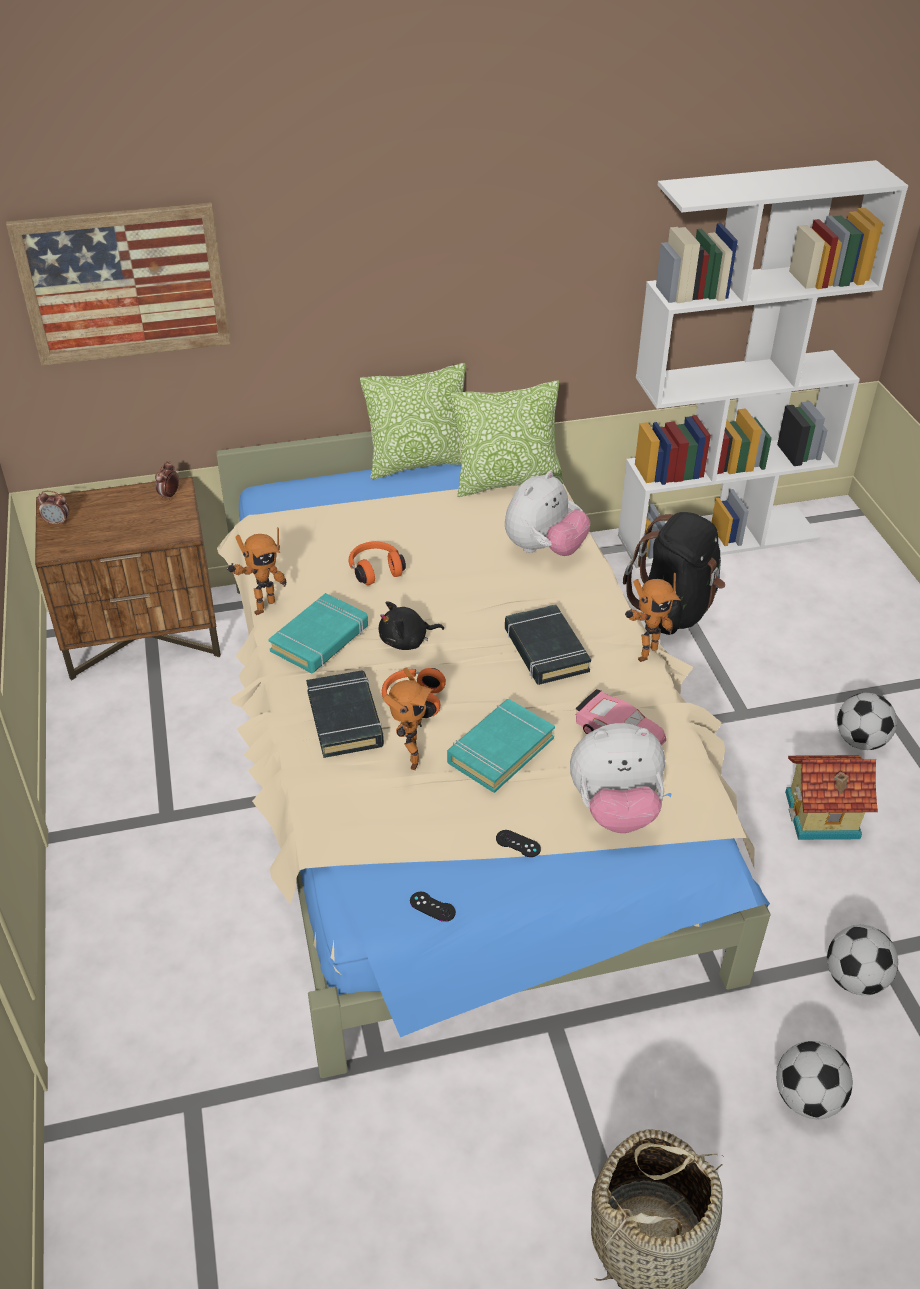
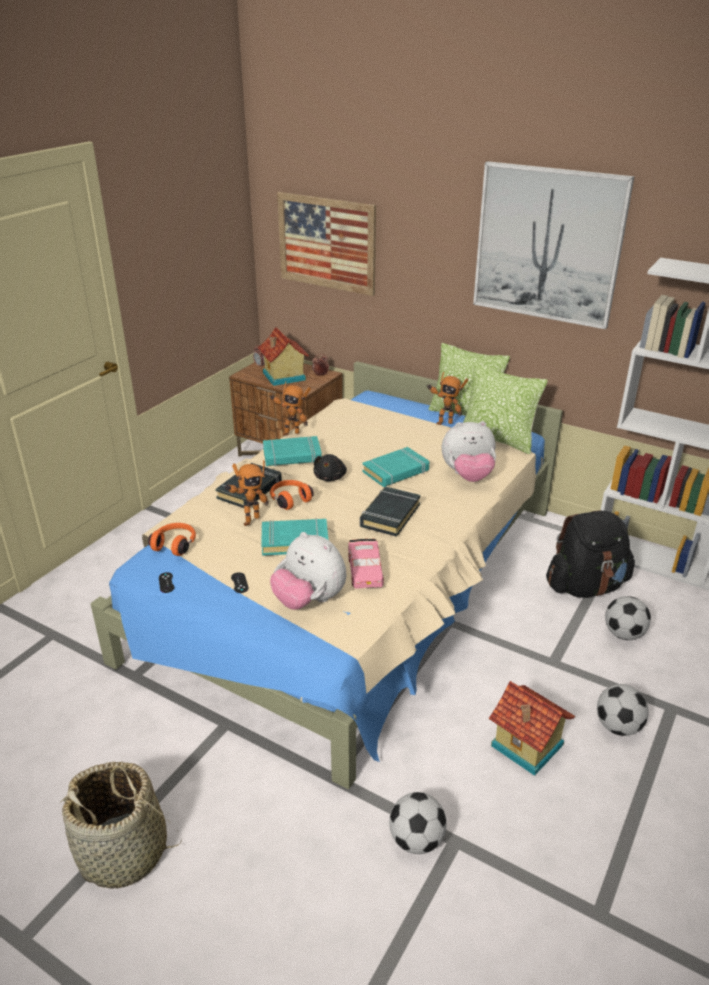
camera: 45 degrees right, 10 degrees down
(119, 524) = (283, 376): none -> toy house
(375, 570) = (364, 443): orange headphones -> orange headphones (175, 545)
(406, 641) = (330, 477): black plush toy -> black plush toy turned 105 degrees counterclockwise
(467, 588) = (396, 471): none -> turquoise book
(502, 198) = (548, 245): none -> picture
(644, 652) = (444, 546): toy robot -> toy robot (444, 422)
(807, 1097) = (296, 869): football -> football (624, 634)

